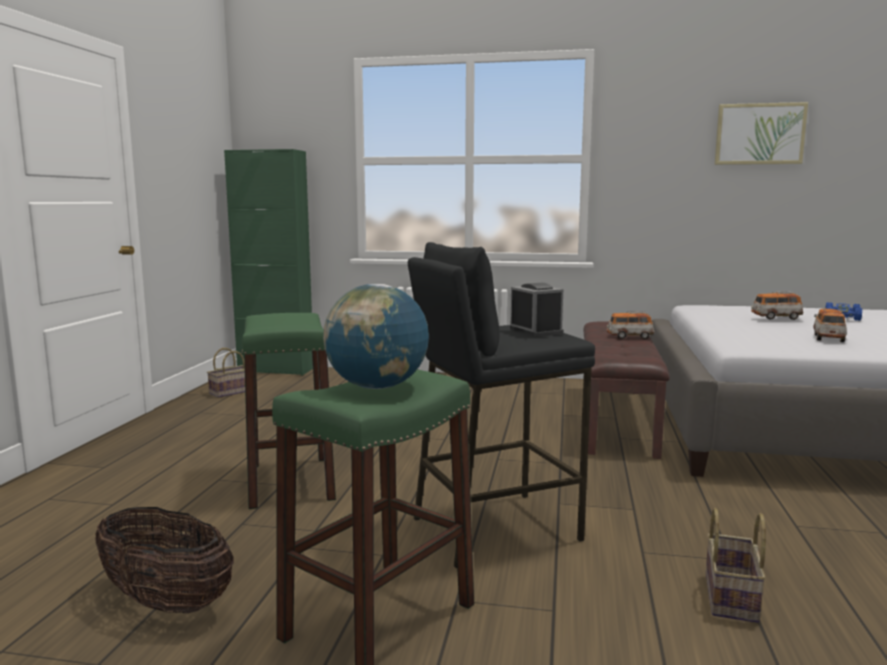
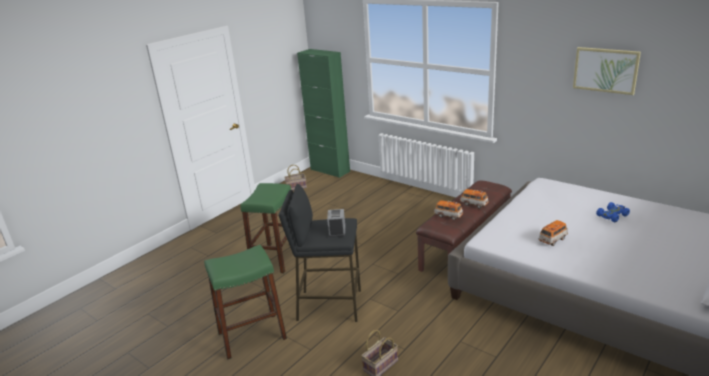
camera: 30 degrees right, 15 degrees up
(166, 602) = (198, 308): basket -> none
(377, 387) = (238, 261): globe -> none
(776, 318) = (563, 209): toy car -> toy car (448, 216)

